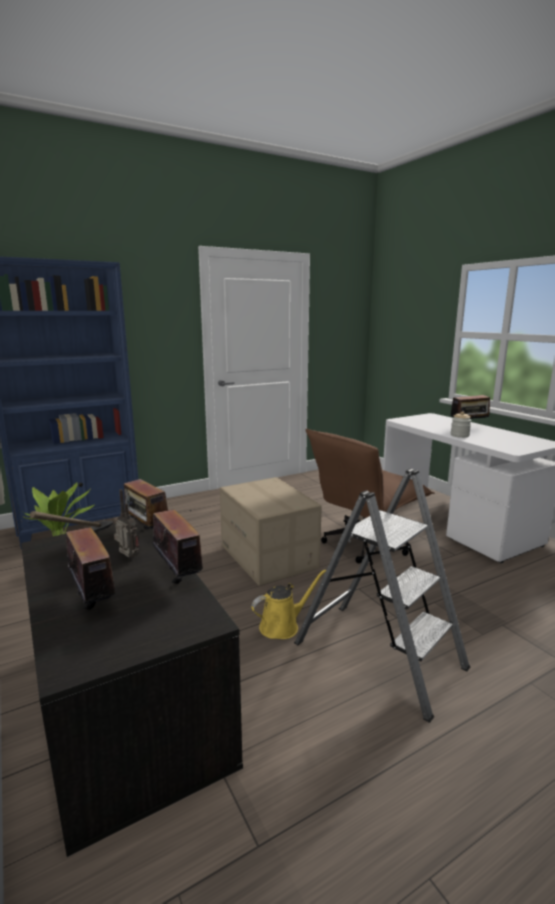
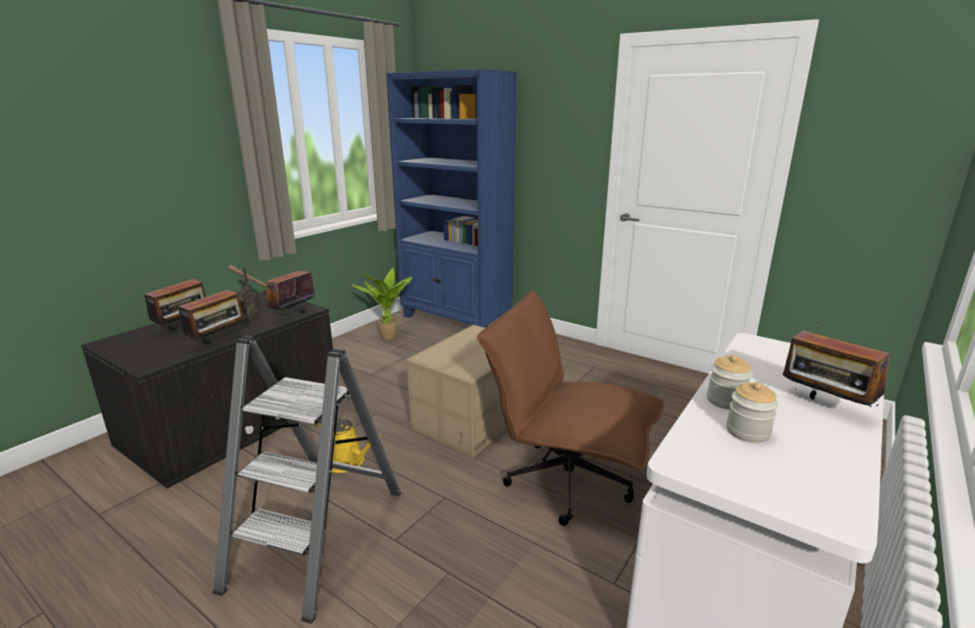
camera: 65 degrees right, 5 degrees up
(488, 438) = (747, 432): none -> jar

